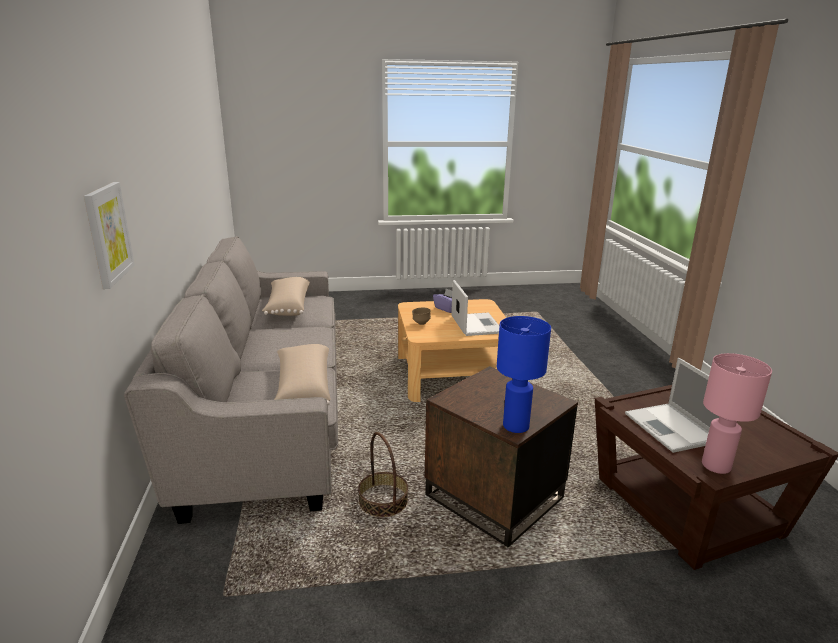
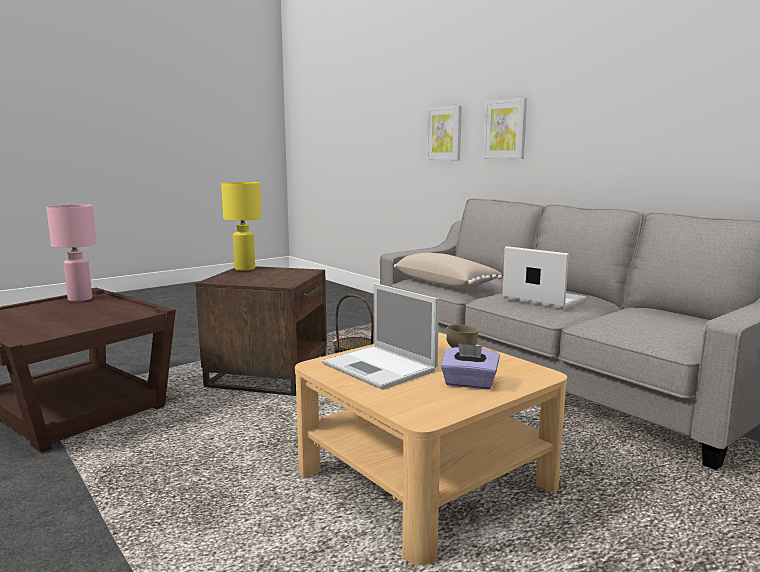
camera: 150 degrees right, 10 degrees down
(48, 279) = (444, 133): none -> picture
(287, 307) = (657, 321): beige pillow -> none
(516, 426) = (244, 269): blue table lamp -> yellow table lamp
(672, 428) = (100, 309): laptop -> laptop (542, 299)

